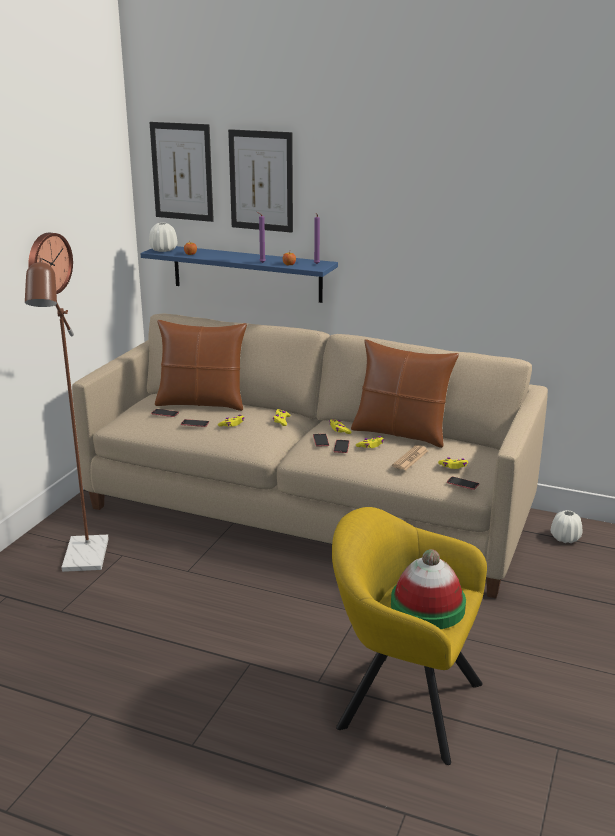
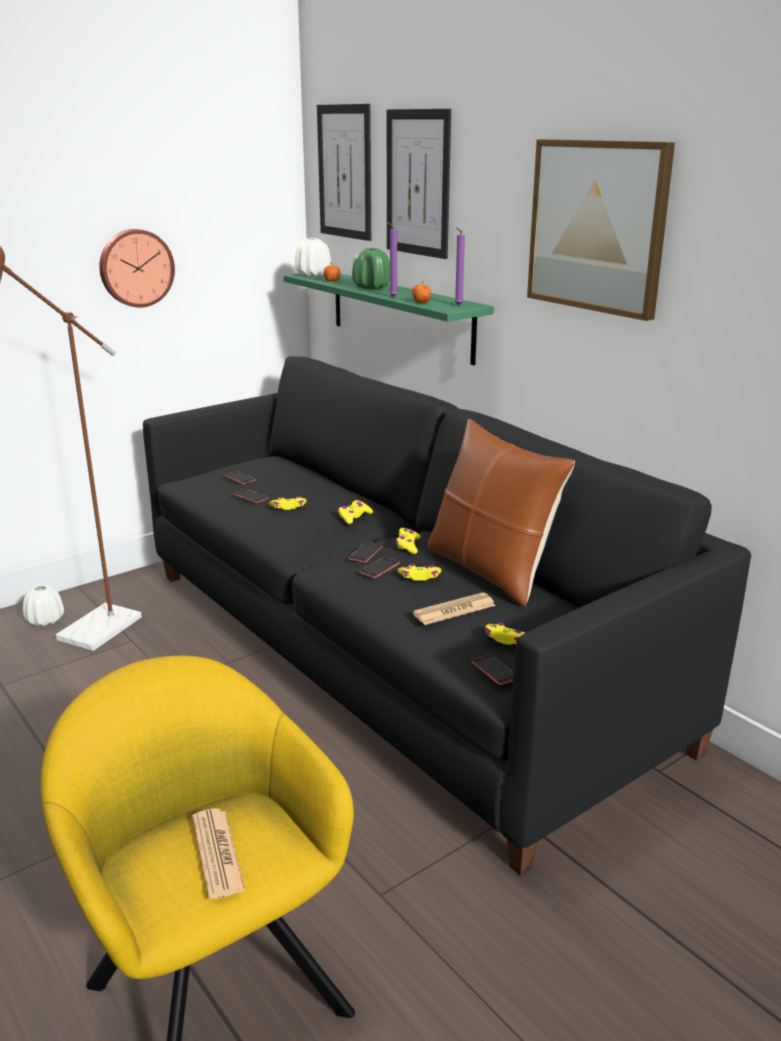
camera: 30 degrees right, 0 degrees up
(201, 403) = (297, 475): brown pillow -> none
(230, 256) = (371, 287): none -> green vase
(246, 273) = (400, 315): blue shelf -> green shelf
(308, 511) = (392, 652): beige sofa -> black sofa
(422, 209) = (597, 226): none -> picture
(427, 606) = (217, 853): hat -> newspaper
(565, 538) = (733, 817): white vase -> white vase (45, 620)

